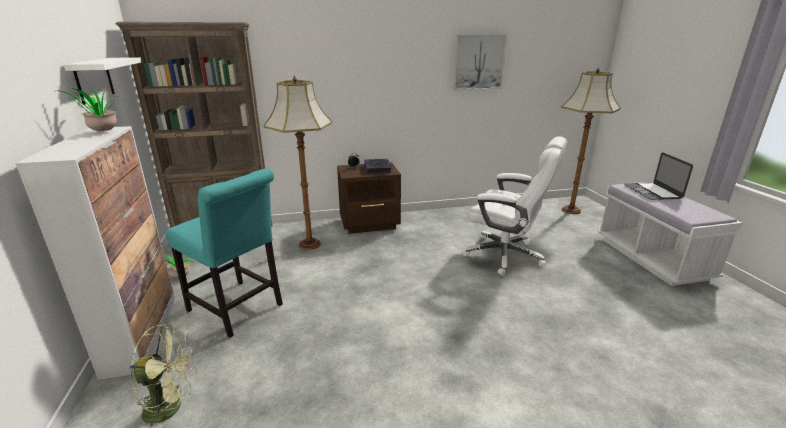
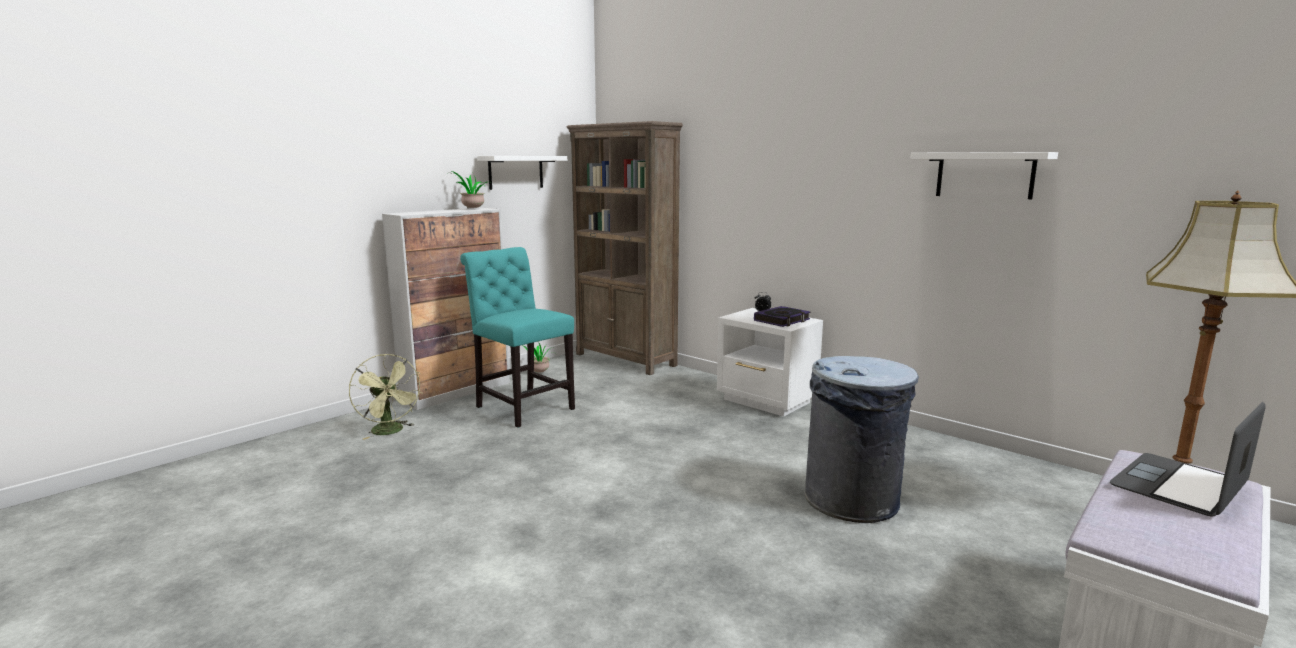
camera: 55 degrees right, 10 degrees down
(238, 310) = (522, 407): turquoise chair -> turquoise chair turned 135 degrees clockwise
(309, 244) = (669, 392): floor lamp -> none
(370, 224) = (767, 401): brown nightstand -> white nightstand
(478, 62) = (984, 175): picture -> white shelf
(506, 255) = (852, 501): white office chair -> grey trash can

